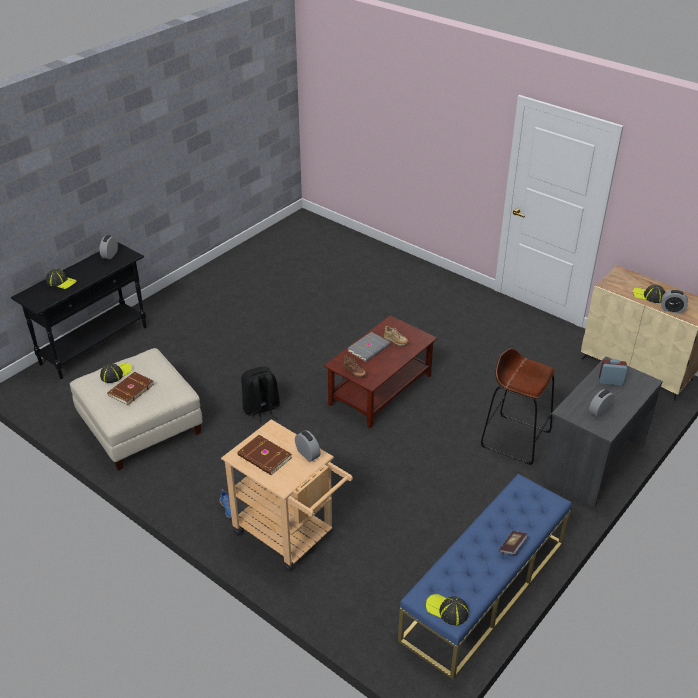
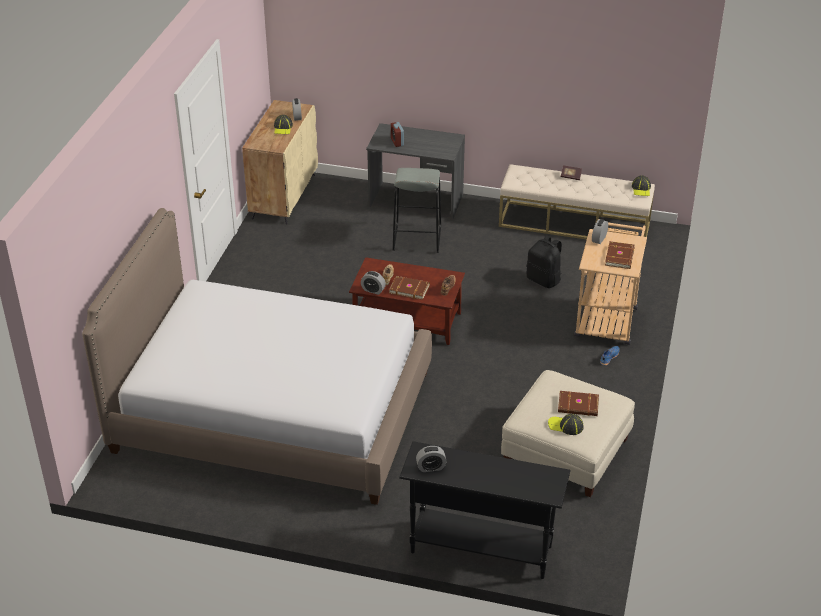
camera: 115 degrees left, 0 degrees up
(61, 282) = (507, 480): cap -> none
(261, 409) = (485, 382): black backpack -> black backpack (544, 280)
(316, 291) = (272, 411): none -> bed
(369, 349) = (409, 289): grey book -> brown book
(484, 590) = (574, 224): blue bench -> beige bench
(515, 439) = (416, 238): brown stool -> grey stool
(600, 411) = (436, 142): alarm clock -> alarm clock (373, 290)

